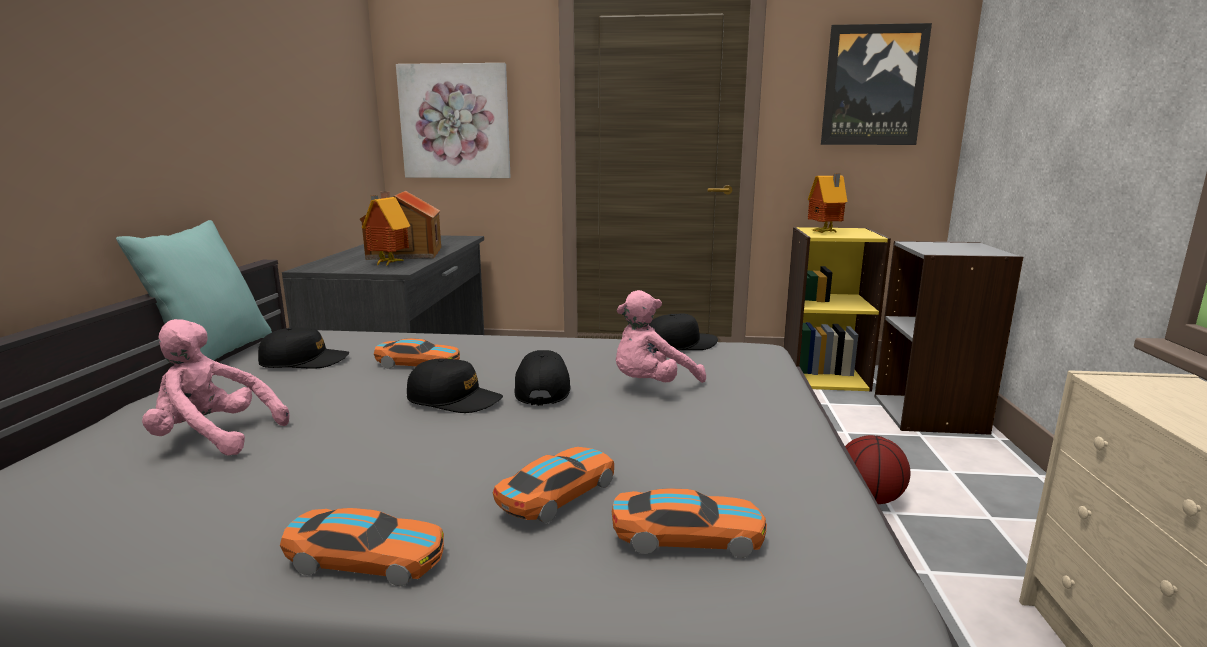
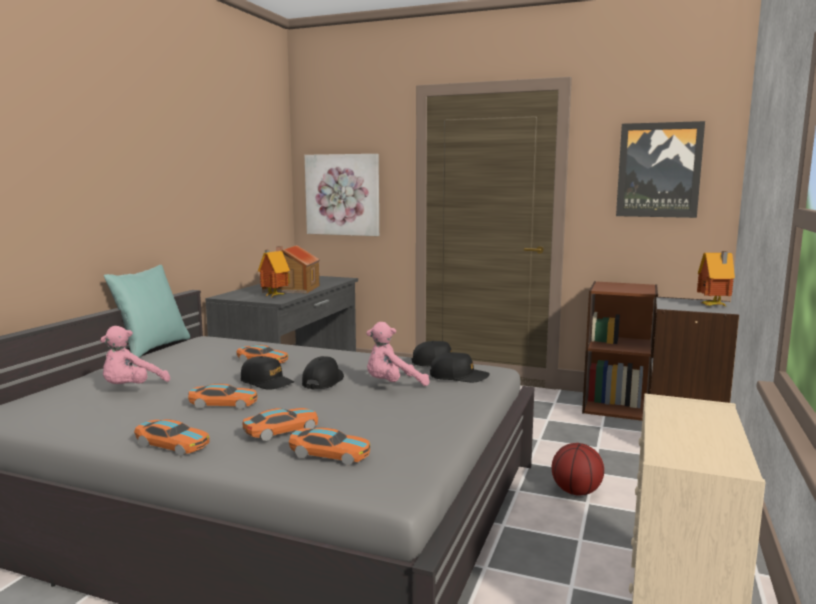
camera: 15 degrees right, 5 degrees down
(213, 438) = (131, 389): pink plush toy -> pink plush toy turned 90 degrees counterclockwise
(304, 361) = (199, 355): black cap -> black cap (459, 377)
(409, 450) = (224, 404): none -> toy car
(824, 376) = (616, 406): yellow bookcase -> brown bookcase
(825, 233) = (610, 287): toy house -> toy house (714, 306)

